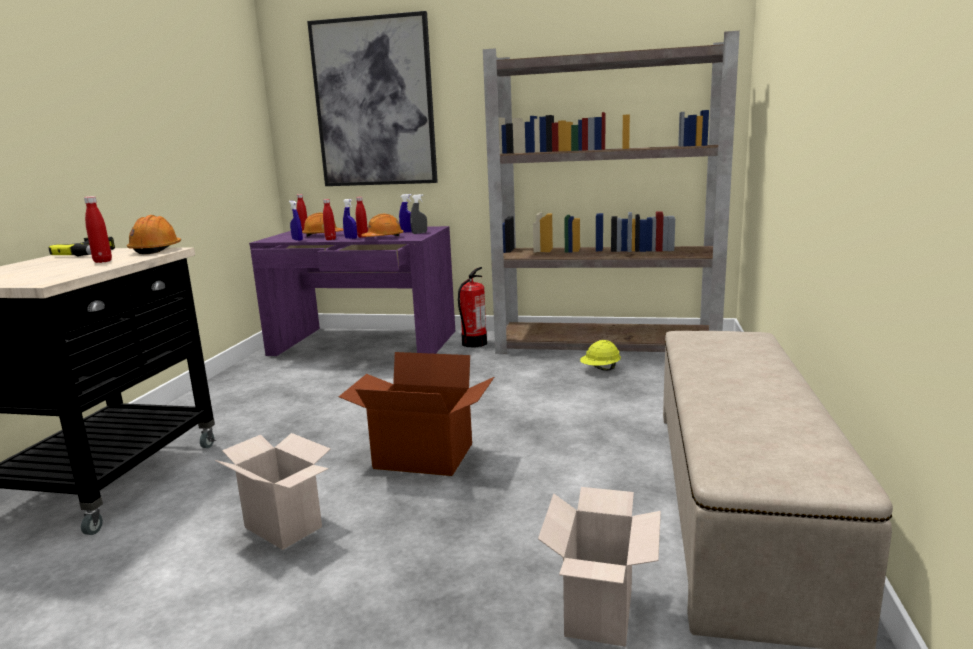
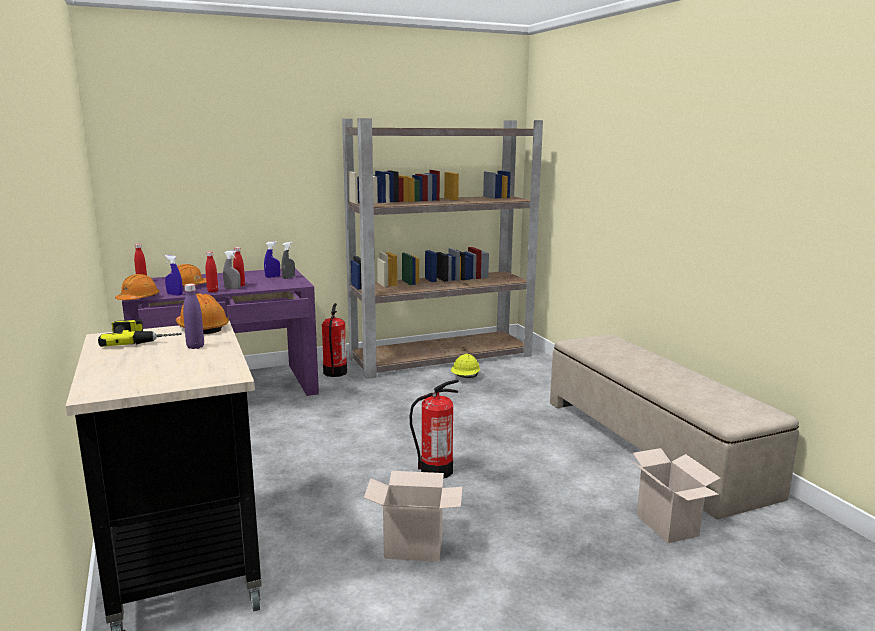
camera: 35 degrees left, 0 degrees up
(103, 261) = (195, 347): red bottle -> purple bottle
(351, 238) = (232, 288): blue spray bottle -> grey spray bottle
(374, 103) = (218, 152): picture -> none
(383, 238) = (267, 286): orange hard hat -> orange hard hat (138, 299)
(422, 457) = (436, 471): cardboard box -> fire extinguisher

